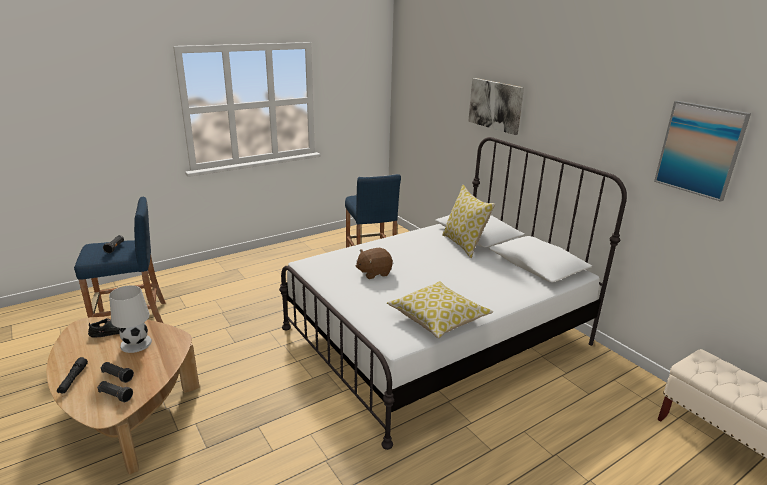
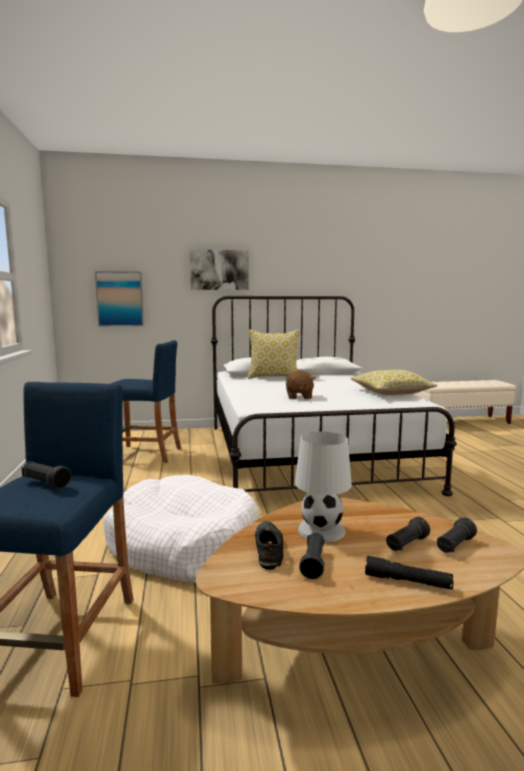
camera: 65 degrees left, 15 degrees down
(95, 347) = (313, 563): none -> black flashlight
(227, 323) = (183, 544): none -> white dog bed
(700, 149) = (385, 269): picture -> picture (120, 299)

